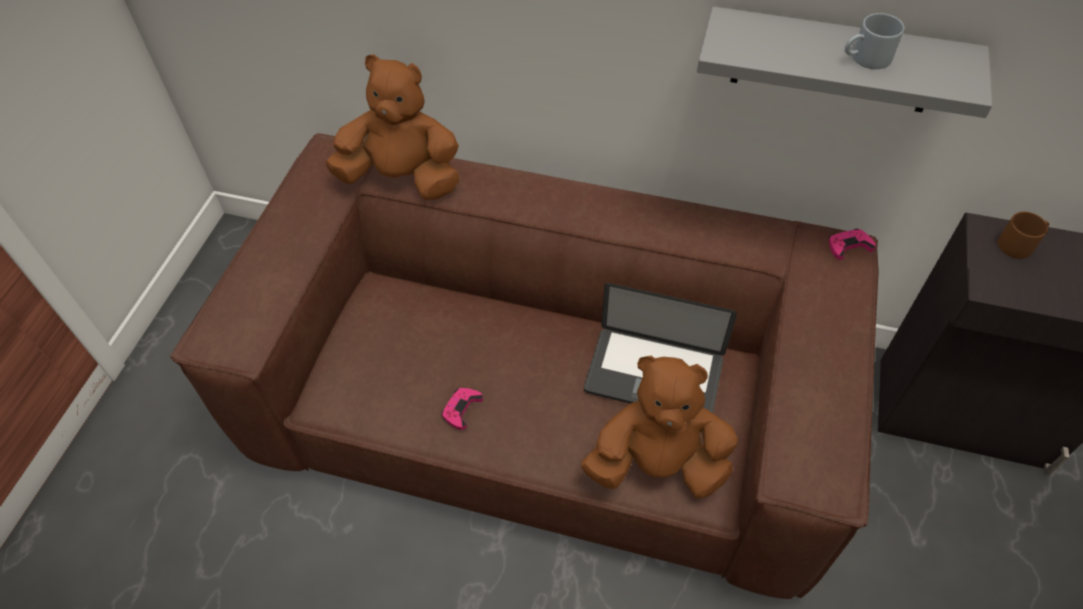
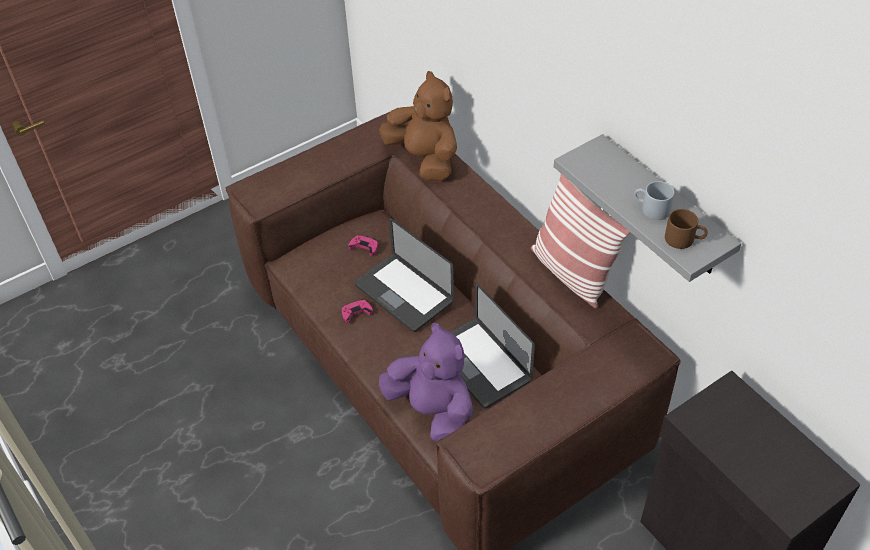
camera: 40 degrees right, 5 degrees down
(495, 352) = (403, 294): none -> laptop
(657, 464) = (432, 411): brown plush toy -> purple plush toy
(687, 212) = (571, 273): none -> pillow
(848, 246) = (653, 353): pink game controller -> pink game controller (364, 246)
(1019, 243) = (744, 409): brown mug -> brown mug (684, 239)

